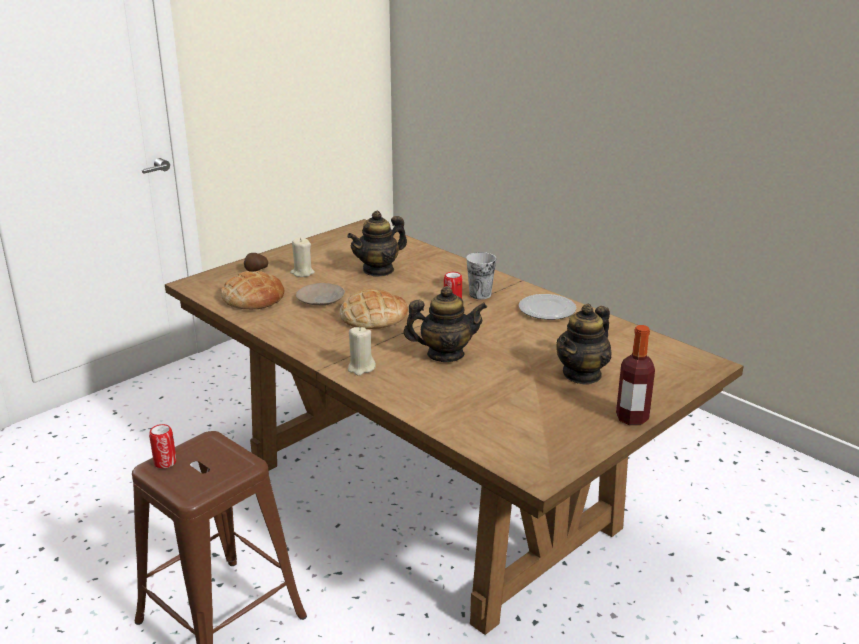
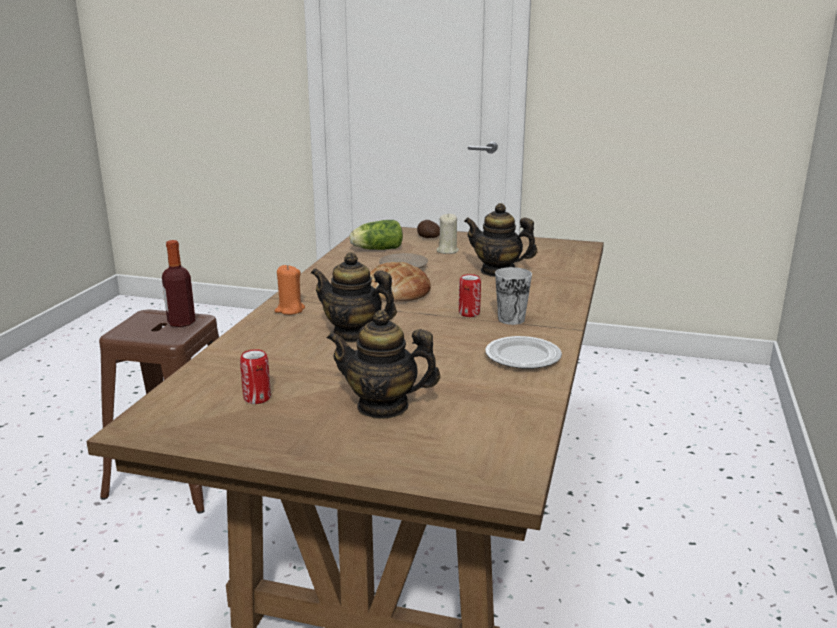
camera: 60 degrees right, 5 degrees down
(165, 462) = (156, 315): can -> can (257, 398)
(253, 298) = (376, 249): bread -> lettuce
(361, 368) = (289, 310): beige candle -> orange candle
(445, 354) = (353, 334): teapot -> teapot turned 150 degrees clockwise
(632, 418) = (301, 456): bottle -> bottle (181, 323)

